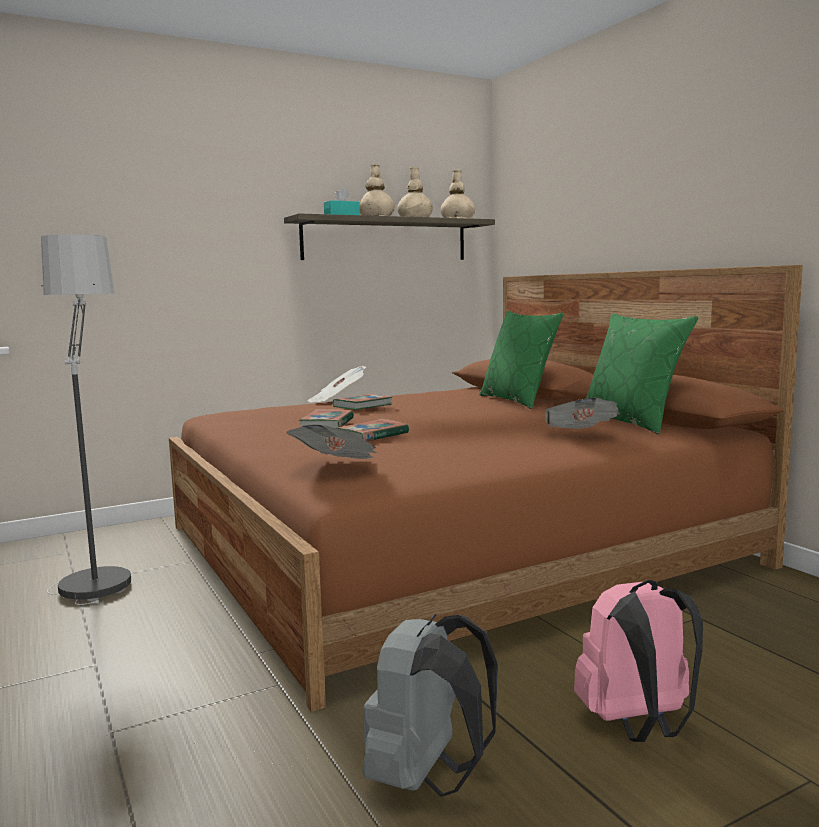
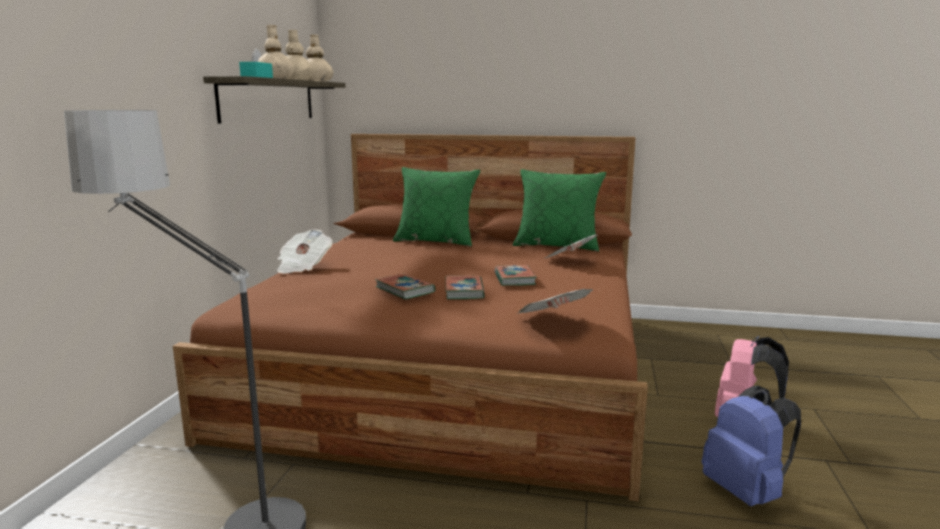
camera: 50 degrees left, 5 degrees up
(362, 406) = (363, 267): book -> book (514, 279)
(426, 777) = (746, 492): grey backpack -> blue backpack

